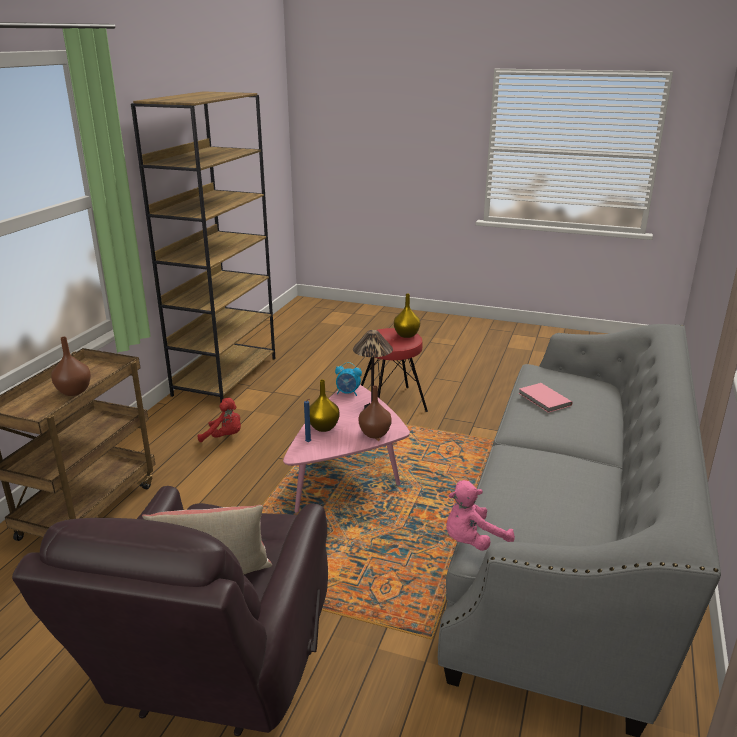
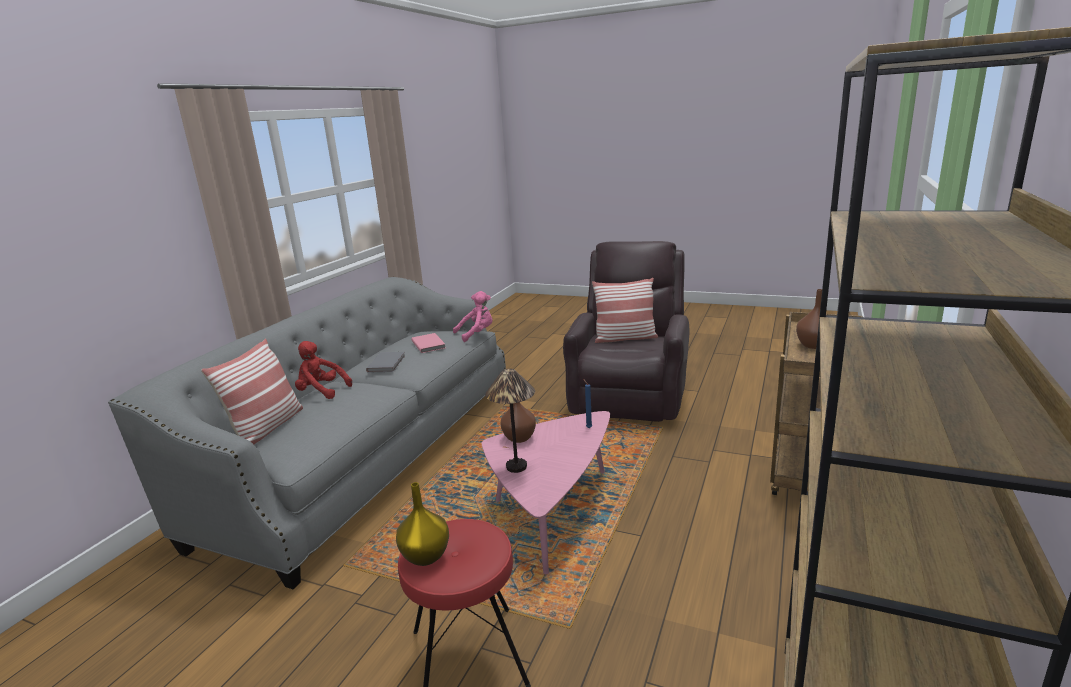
camera: 175 degrees left, 5 degrees down
(224, 437) = (732, 570): red plush toy -> red plush toy (321, 391)
(324, 427) = (574, 443): yellow vase -> none
(348, 393) = (545, 492): alarm clock -> none
(544, 400) = (337, 413): pink book -> pink book (429, 344)
(559, 467) = (387, 363): none -> grey book
(594, 390) = (267, 428): none -> pillow

